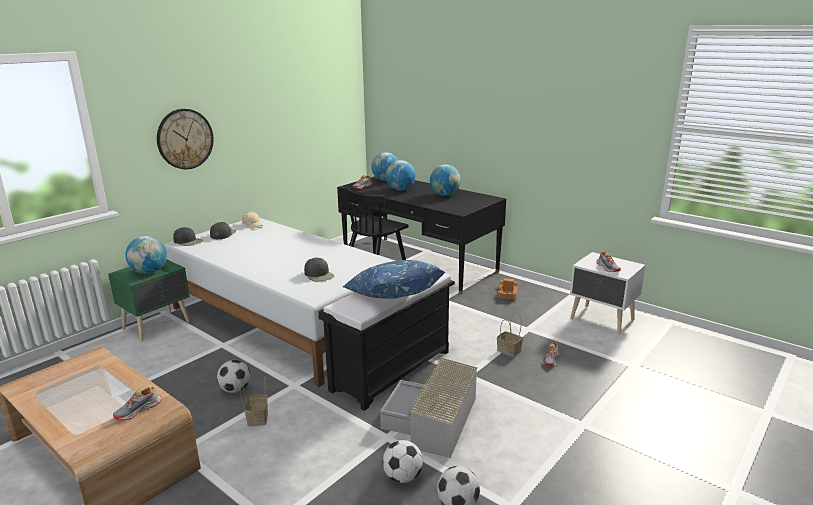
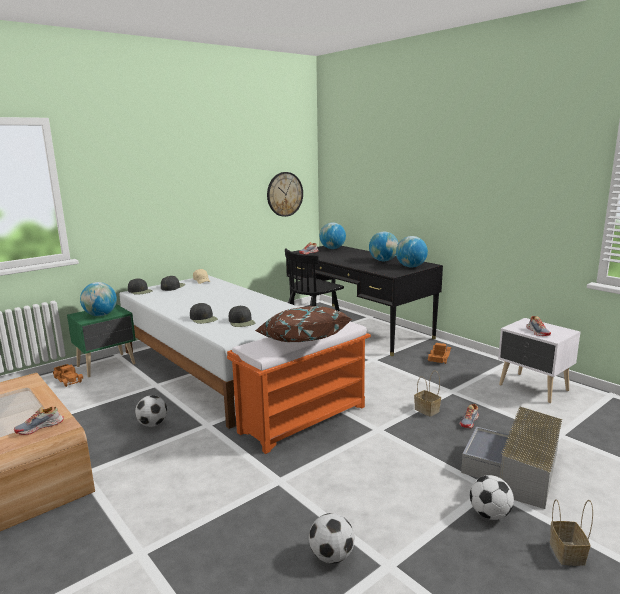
camera: 10 degrees right, 5 degrees down
(119, 345) = (68, 379): none -> toy truck
(185, 139) = (144, 200): wall clock -> wall clock (284, 194)
(257, 417) = (163, 451): basket -> basket (565, 552)
(276, 273) = (203, 319): none -> black cap
(392, 295) = (301, 341): blue pillow -> brown pillow
(392, 369) = (304, 418): black bench -> orange bench
(400, 190) = (343, 256): globe -> globe (411, 267)
(403, 477) = (283, 521): football -> football (489, 514)
(432, 420) = (330, 469): grey storage box -> grey storage box (515, 470)

